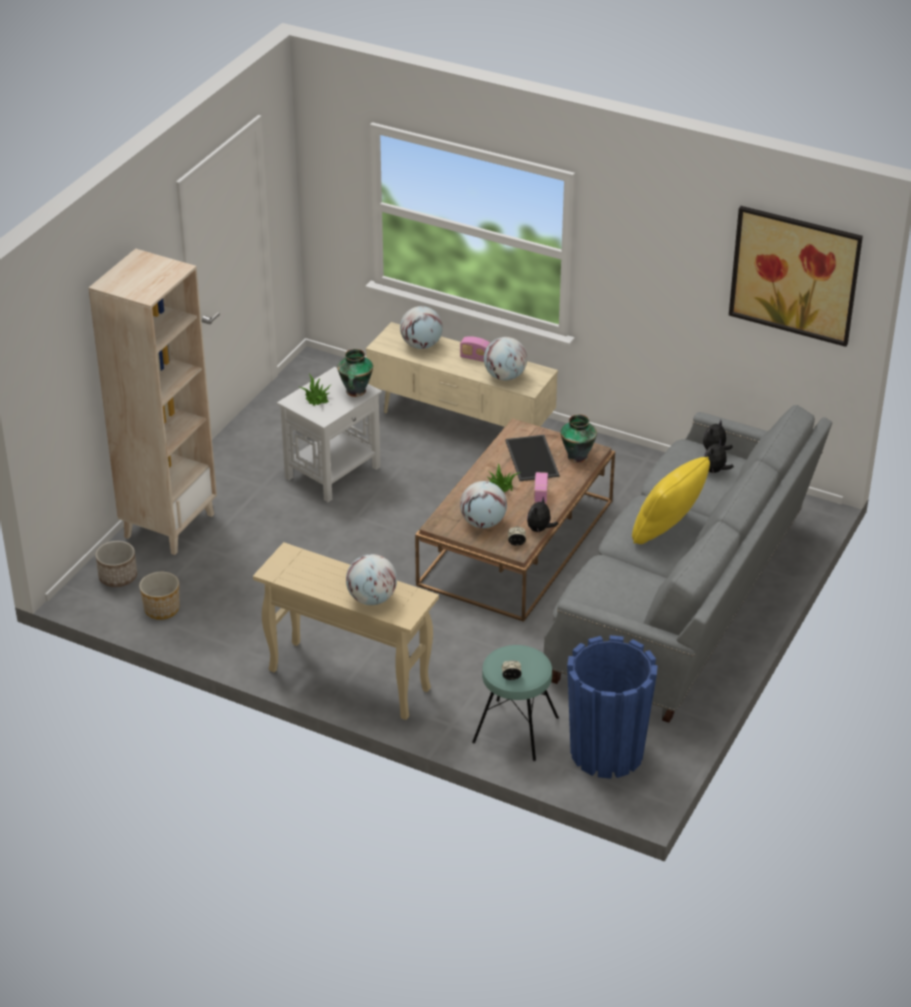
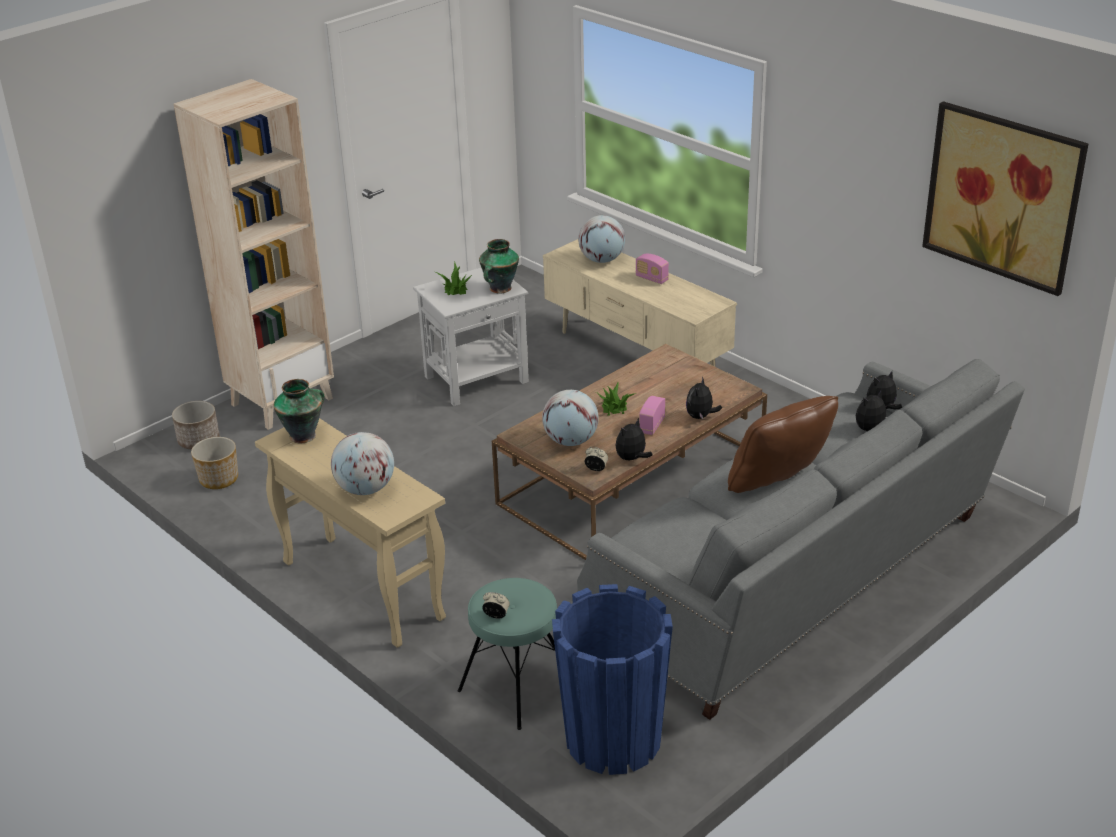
camera: 20 degrees right, 5 degrees down
(505, 376) = (674, 300): globe -> none
(533, 459) = (666, 386): tray -> none
(575, 482) = (701, 417): none -> plush toy
(578, 456) = (718, 391): vase -> vase (304, 435)
(668, 531) = (779, 485): yellow pillow -> brown pillow

